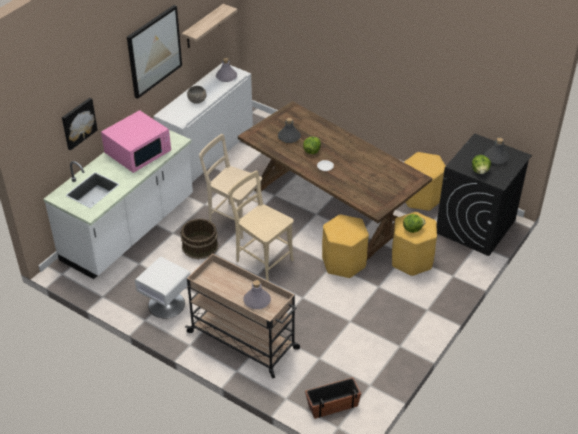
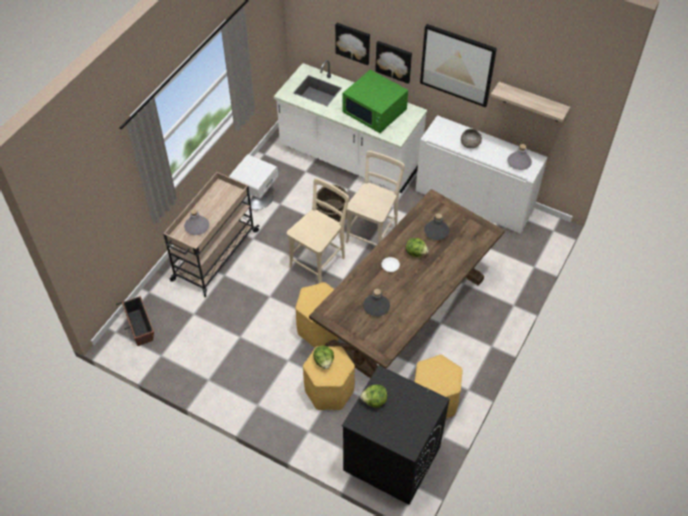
camera: 85 degrees right, 10 degrees up
(112, 102) = (394, 61): none -> picture
(138, 152) = (375, 111): pink microwave -> green microwave
(496, 158) = (402, 420): grey bottle -> grey bottle (376, 306)

